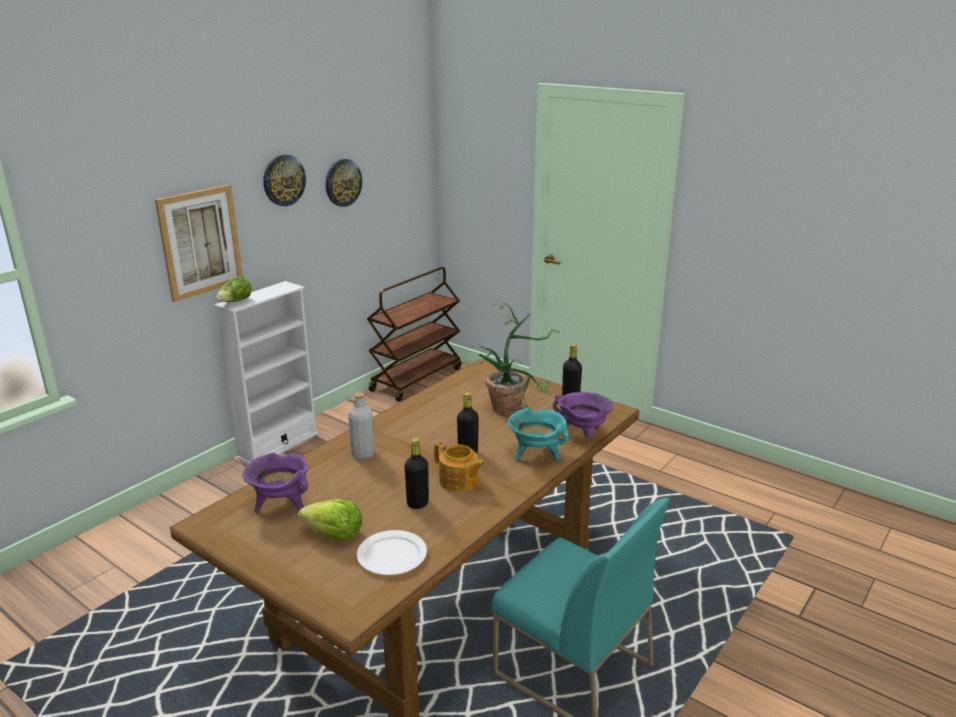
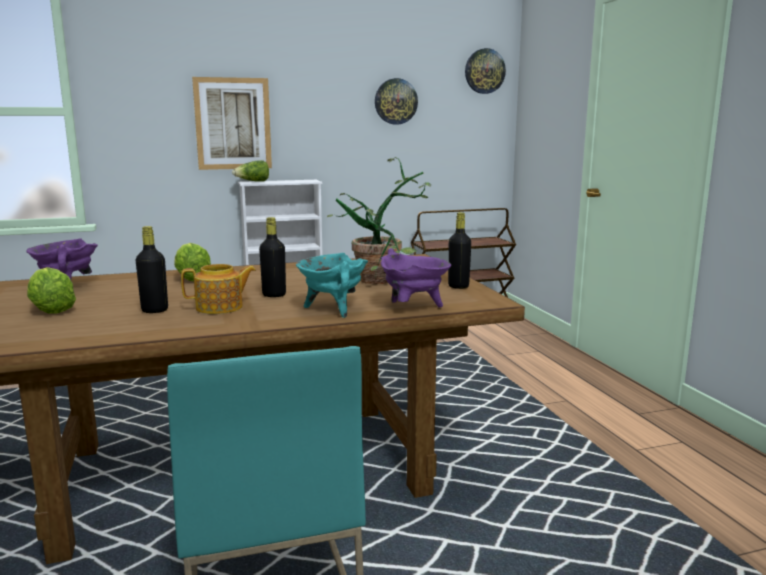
camera: 35 degrees right, 10 degrees down
(283, 180) = (327, 86): wall clock -> wall clock (484, 71)
(363, 454) = (192, 279): grey bottle -> lettuce
(391, 555) = (53, 330): white plate -> none
(459, 482) = (220, 307): teapot -> teapot turned 90 degrees counterclockwise

